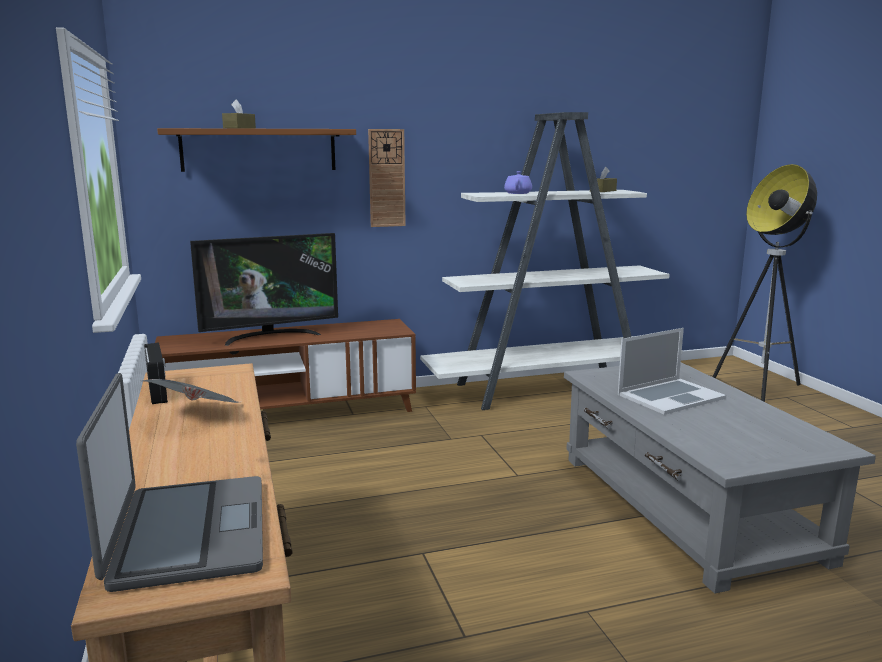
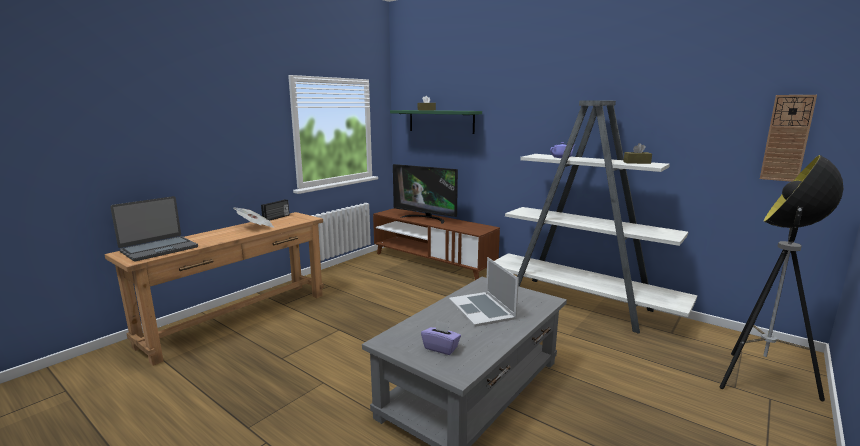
camera: 55 degrees right, 0 degrees up
(259, 150) = (441, 121): brown shelf -> green shelf
(386, 178) = (501, 140): wall clock -> wall clock (787, 138)
(670, 396) = (482, 309): laptop -> laptop turned 45 degrees clockwise
(767, 440) = (441, 348): none -> purple tissue box

